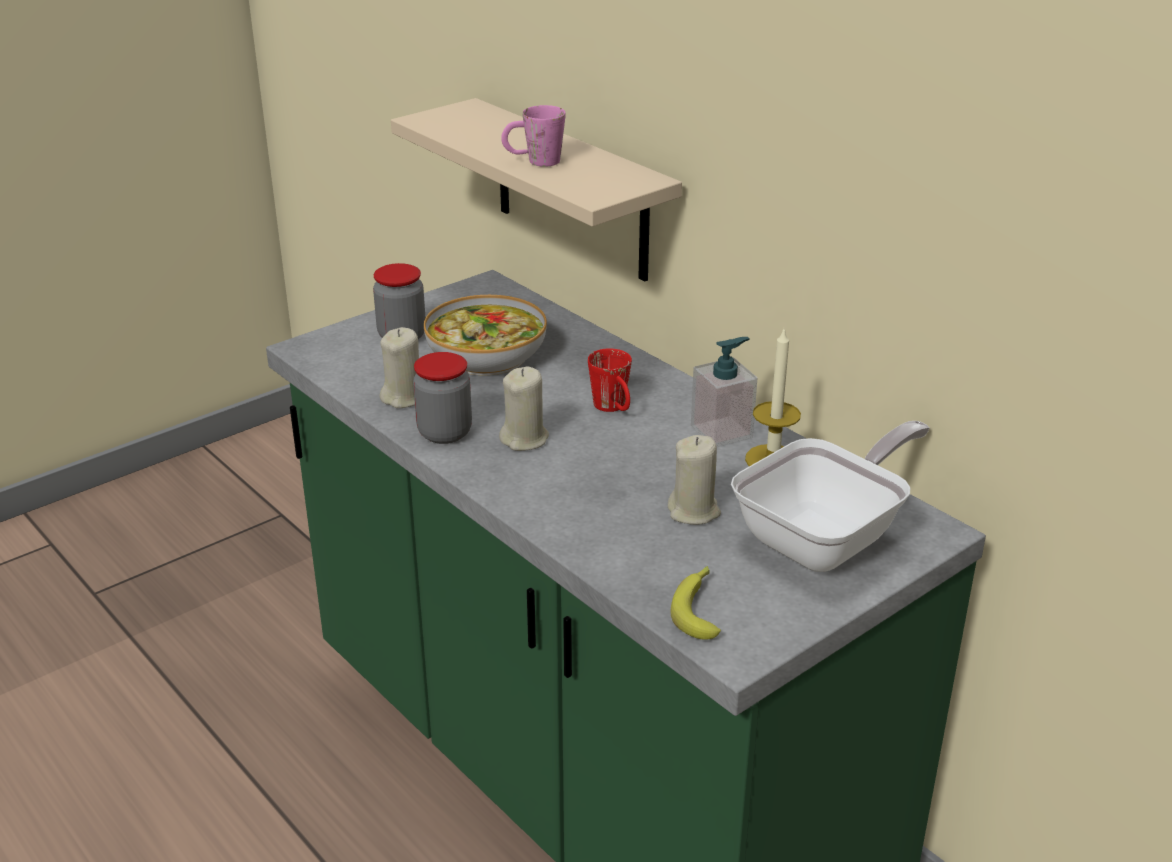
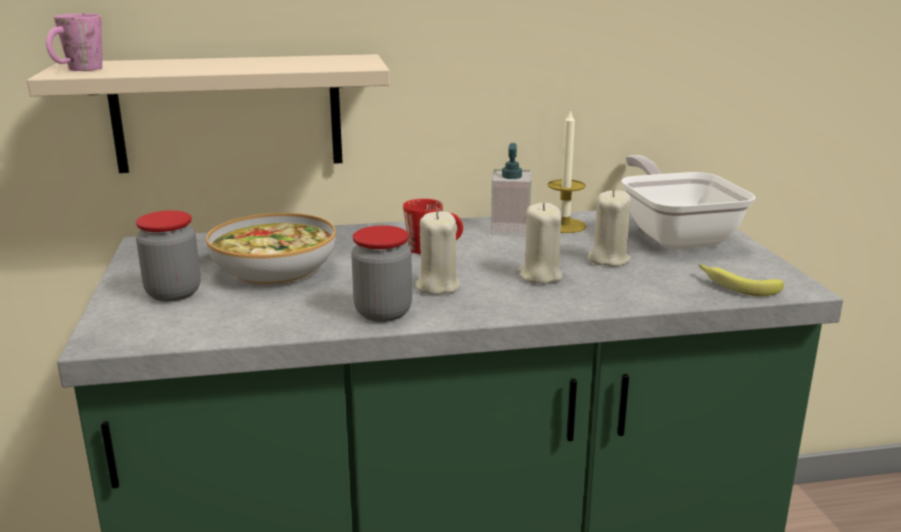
camera: 60 degrees left, 10 degrees down
(404, 397) = (292, 315): beige candle -> beige candle (540, 276)
(534, 162) = (254, 66): pink mug -> pink mug (77, 70)

